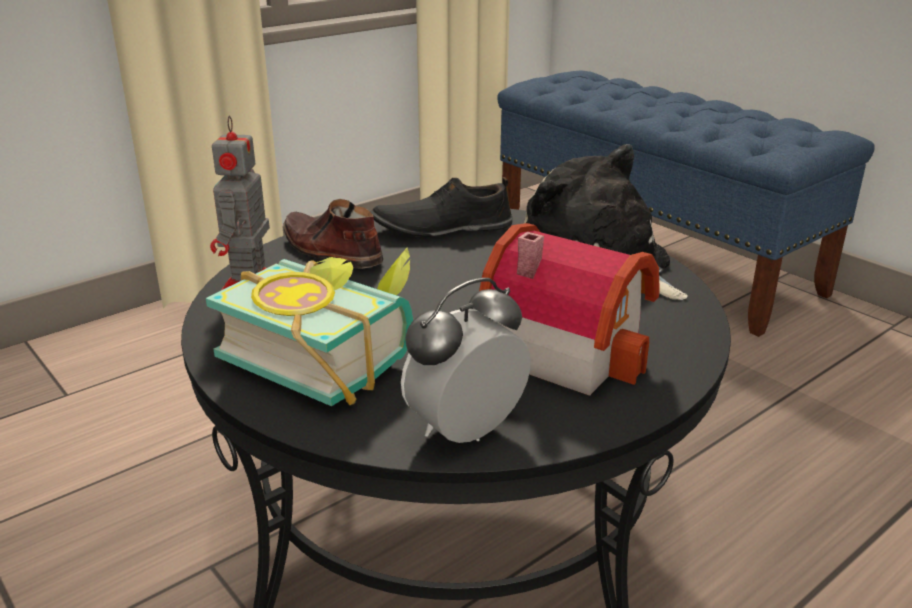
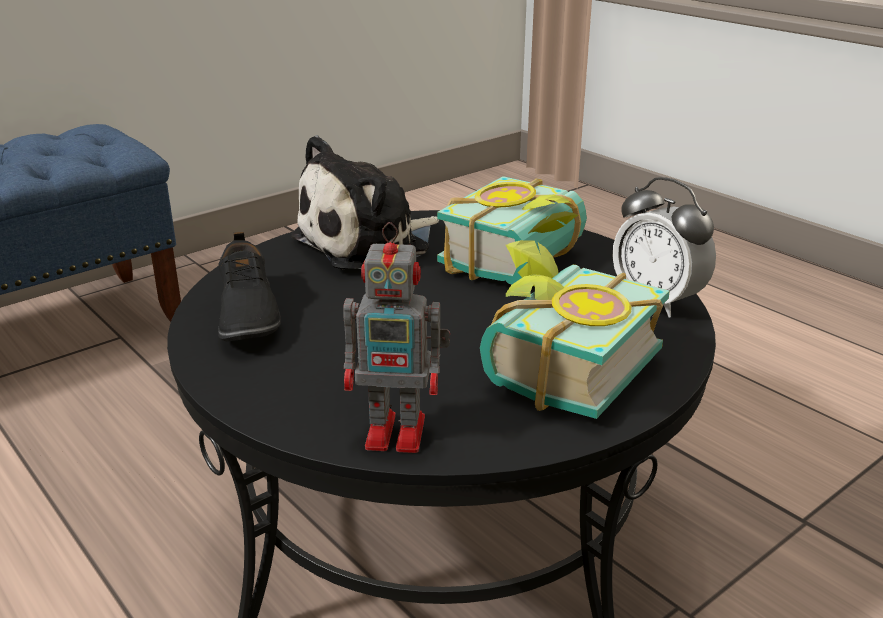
camera: 90 degrees left, 0 degrees up
(330, 251) = (299, 383): brown shoe -> none
(566, 348) = (524, 264): toy house -> book

